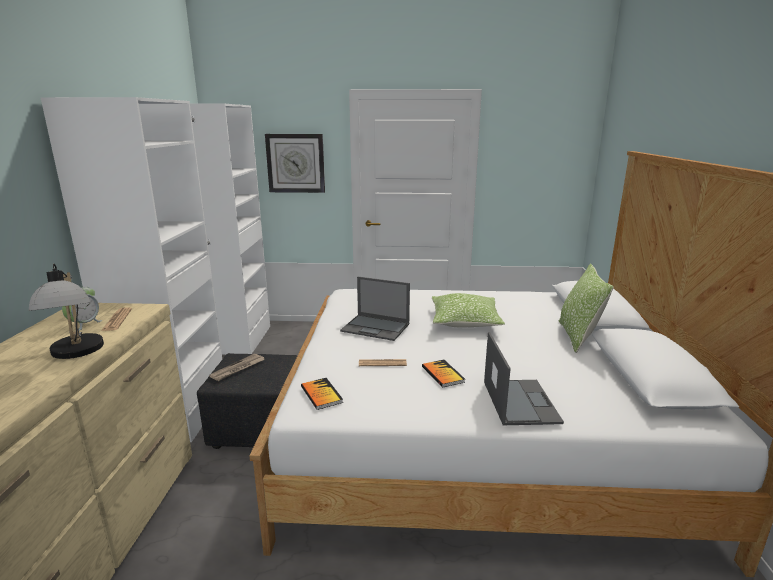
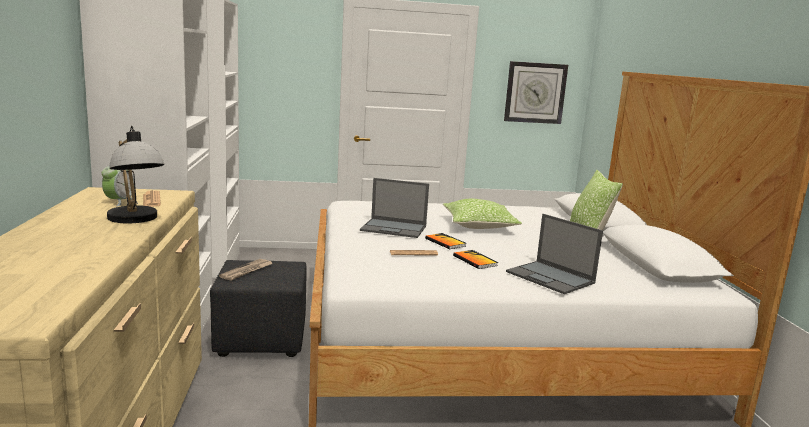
camera: 10 degrees left, 5 degrees down
(295, 163) = (280, 70): wall clock -> wall clock (535, 92)
(321, 394) = (366, 273): book -> book (445, 242)
(519, 401) = (551, 278): laptop -> laptop turned 150 degrees clockwise

